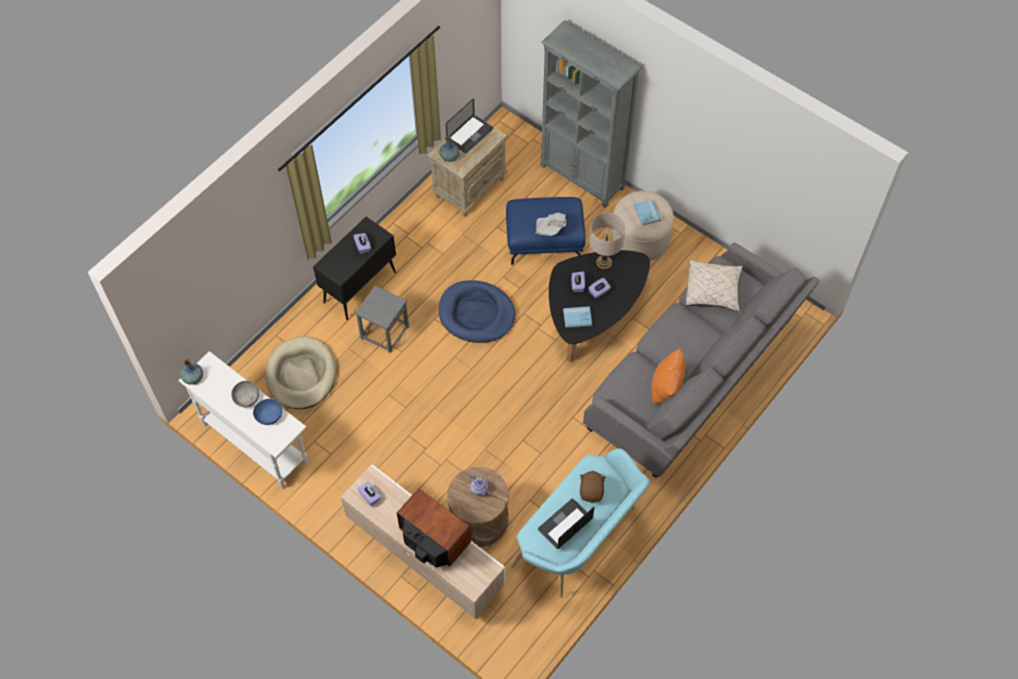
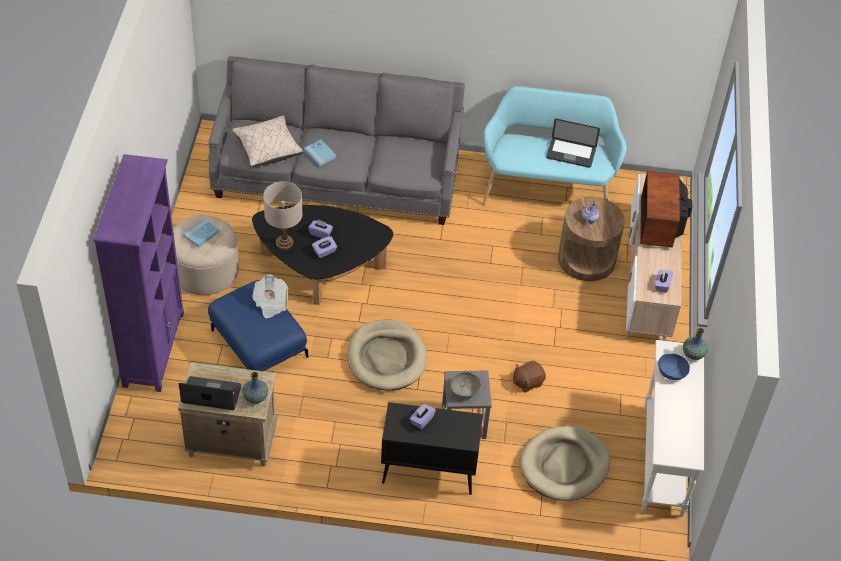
camera: 125 degrees left, 10 degrees down
(193, 378) = (691, 457): vase -> vase (693, 354)
(246, 398) = (671, 400): grey bowl -> grey bowl (464, 391)
(476, 314) = (386, 358): blue dog bed -> beige dog bed
(577, 317) = (361, 237): blue book -> blue book (320, 154)
(582, 177) = (153, 348): grey bookcase -> purple bookcase
(591, 491) = (528, 150): brown plush toy -> brown plush toy (527, 382)
(666, 390) = (394, 142): orange pillow -> none

